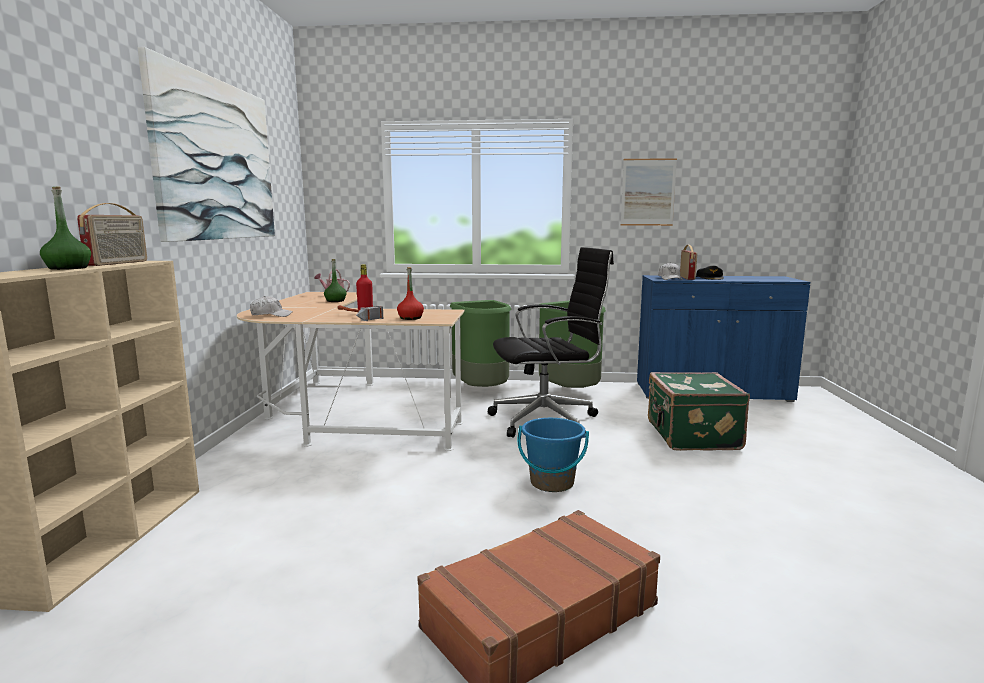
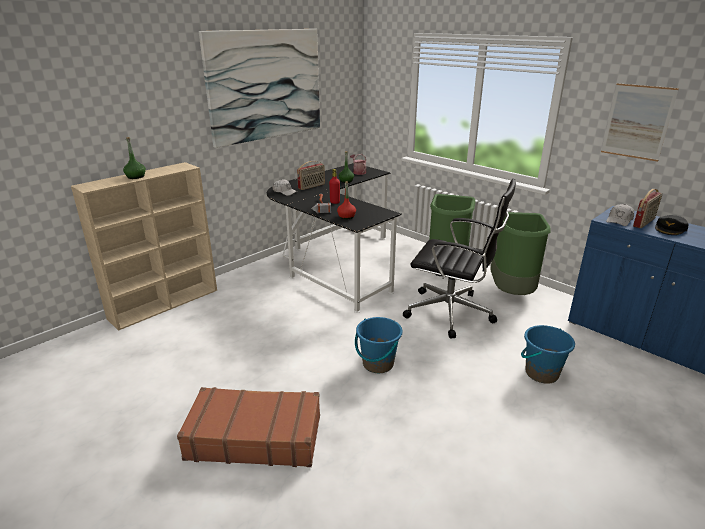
camera: 40 degrees right, 15 degrees up
(118, 263) = (169, 169): radio -> radio (312, 186)
(343, 417) = (334, 262): beige desk -> black desk
(691, 436) = (541, 373): green suitcase -> blue bucket

